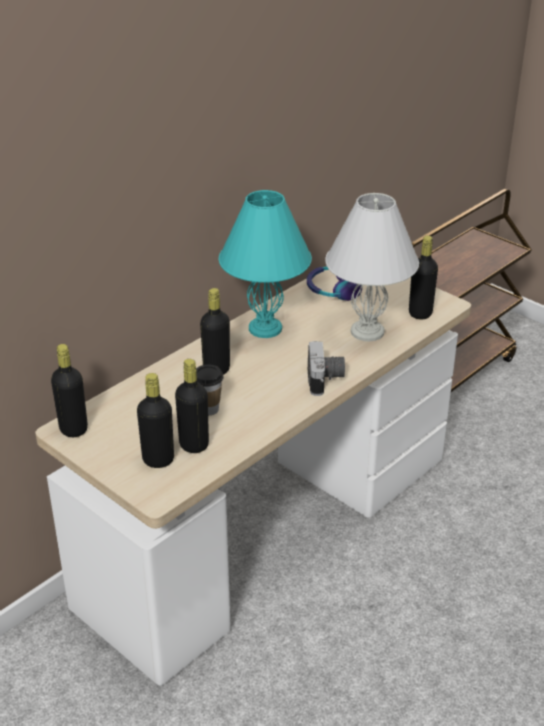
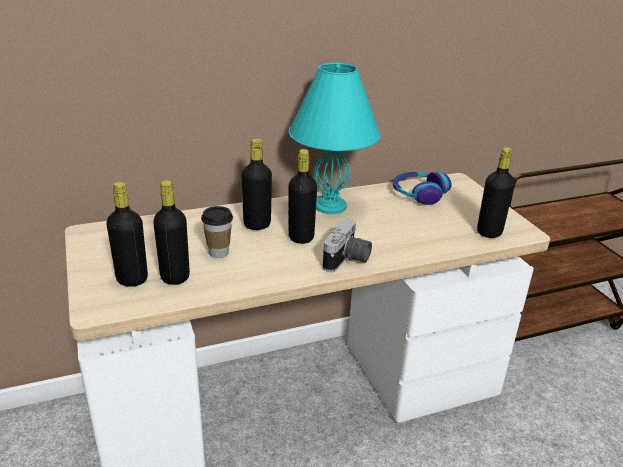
camera: 25 degrees right, 5 degrees down
(73, 429) = (95, 234): black bottle -> black bottle (301, 237)
(368, 332) = (423, 233): white table lamp -> none

